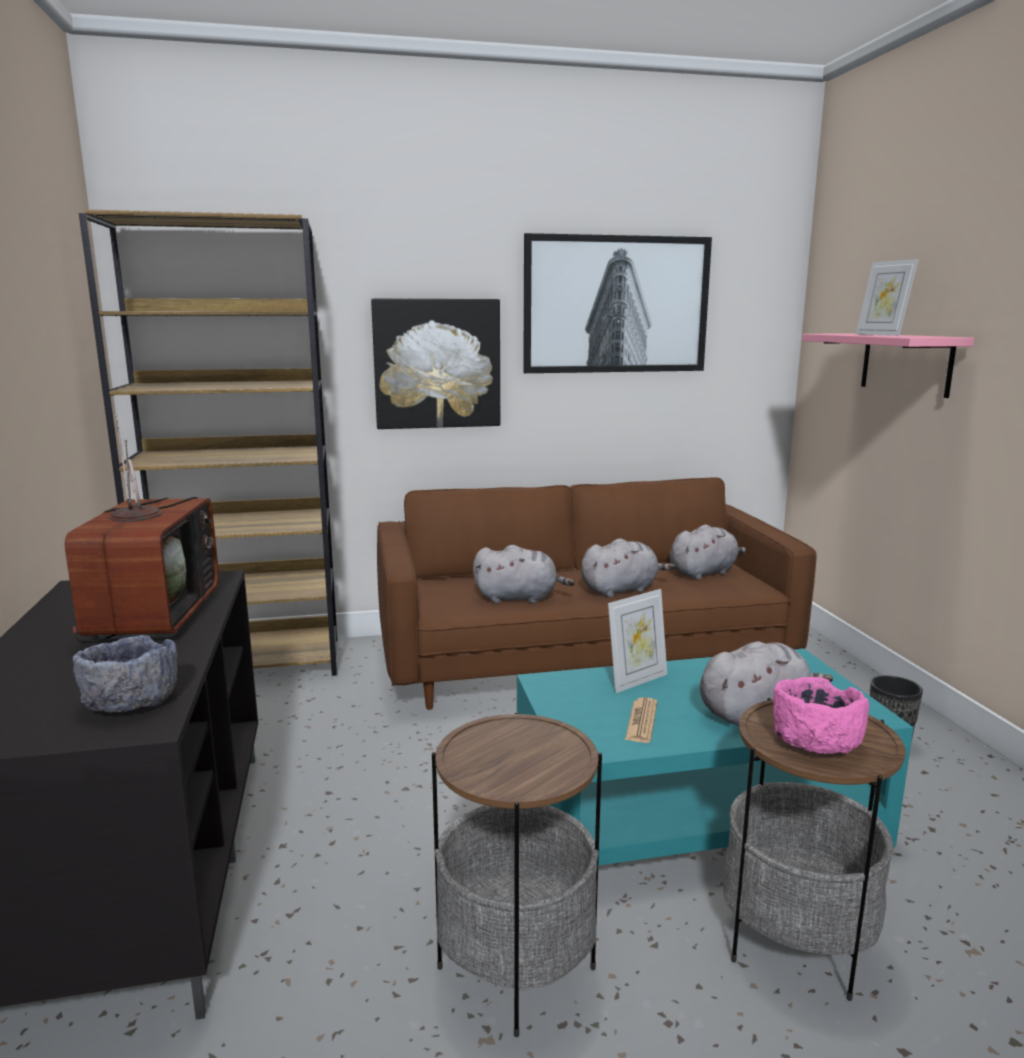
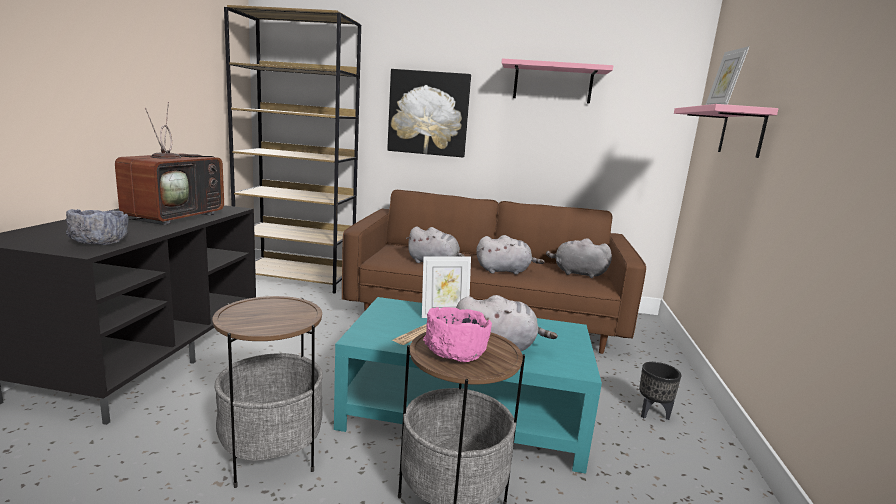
camera: 20 degrees right, 0 degrees up
(616, 305) = (553, 83): picture -> pink shelf
(704, 572) = (577, 273): grey plush toy -> grey plush toy turned 150 degrees counterclockwise

